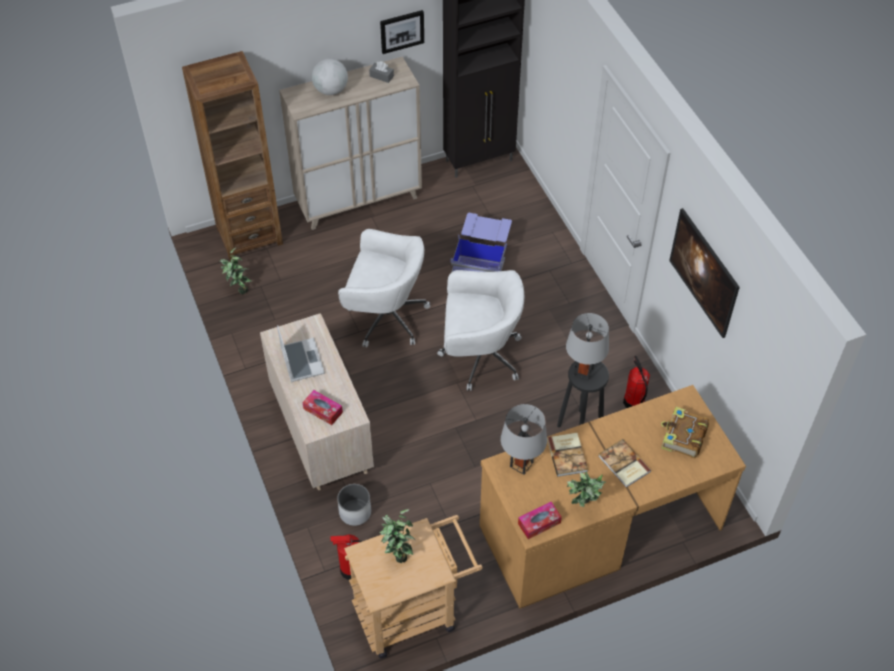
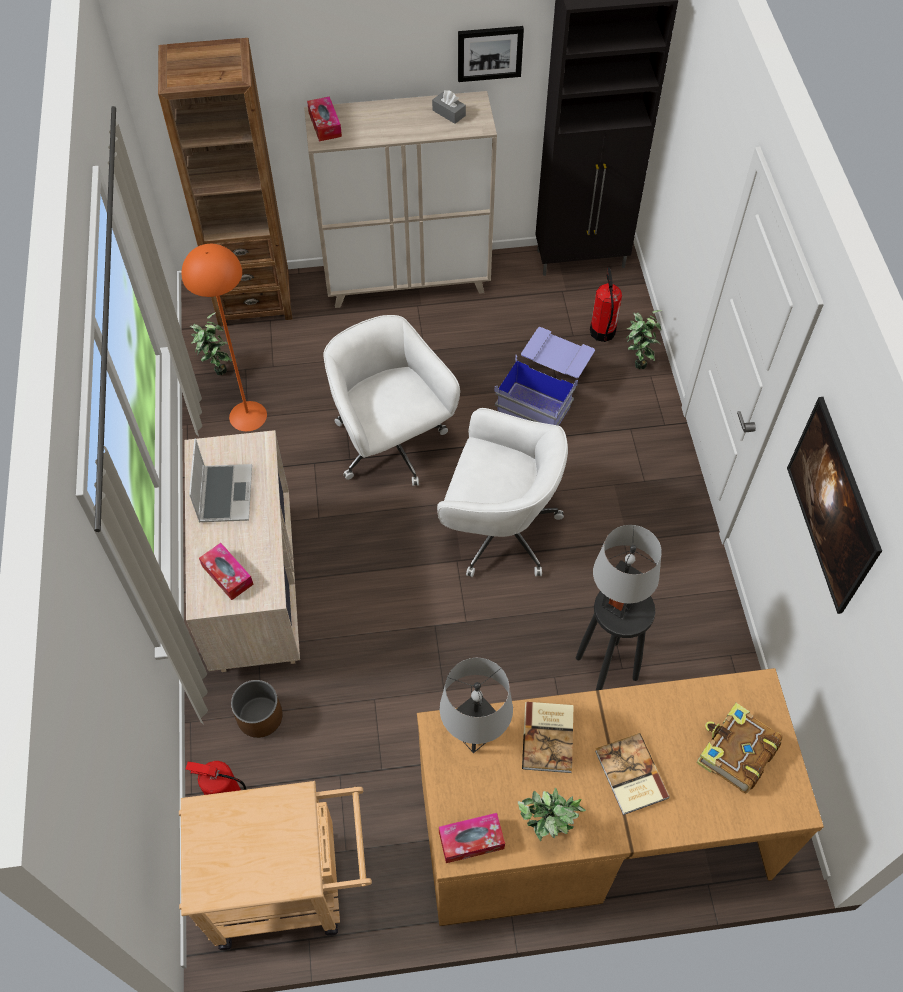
camera: 15 degrees right, 5 degrees up
(274, 318) = (247, 416): none -> orange floor lamp
(298, 99) = (325, 124): none -> tissue box
(330, 90) = (372, 120): globe -> none
(355, 512) = (259, 717): white planter -> brown planter
(385, 317) = (390, 446): white office chair -> white office chair turned 150 degrees counterclockwise
(398, 553) = (253, 827): potted plant -> potted plant (637, 360)
(633, 402) = (694, 648): fire extinguisher -> fire extinguisher (602, 332)

